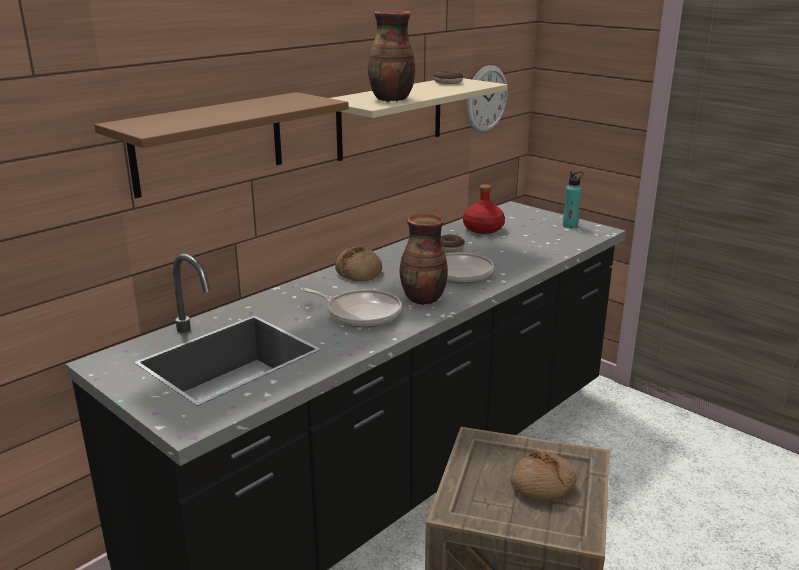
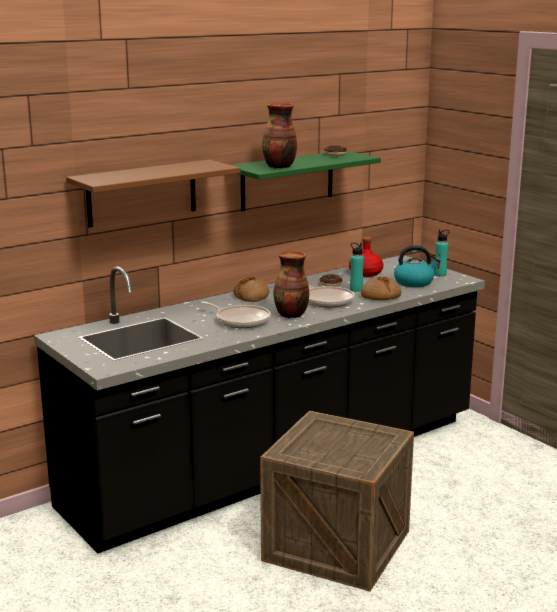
camera: 10 degrees right, 5 degrees down
(390, 118) = (287, 180): beige shelf -> green shelf
(484, 253) = (356, 289): none -> turquoise bottle
(487, 99) = (378, 168): wall clock -> none
(542, 485) = (352, 445): bread -> bread (380, 296)
(547, 238) = (414, 282): none -> kettle

